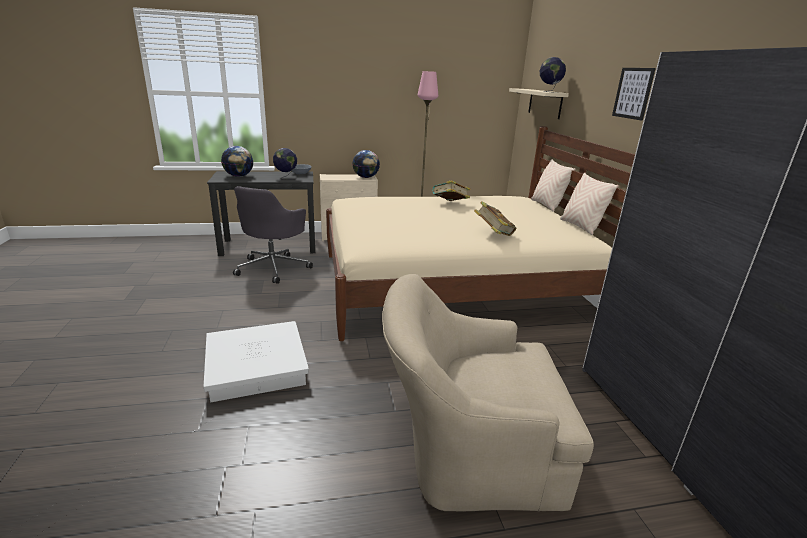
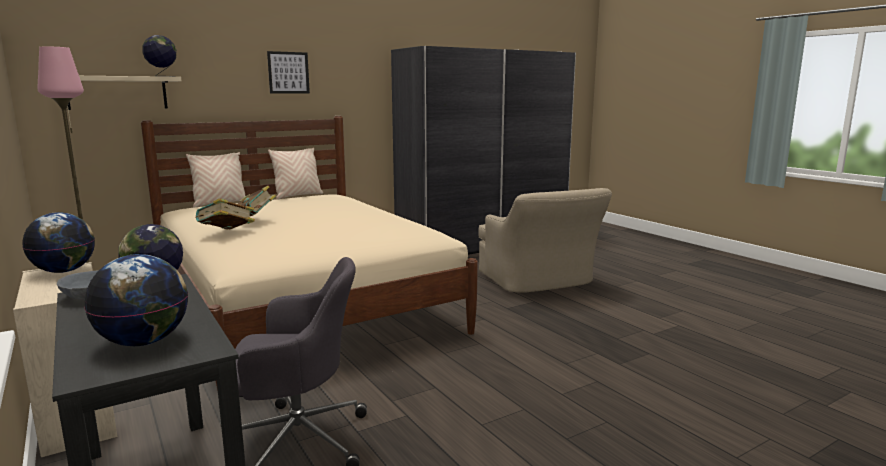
camera: 110 degrees left, 10 degrees down
(257, 366) = (555, 358): white storage box -> none
(493, 234) = (354, 208): book -> book (226, 233)

